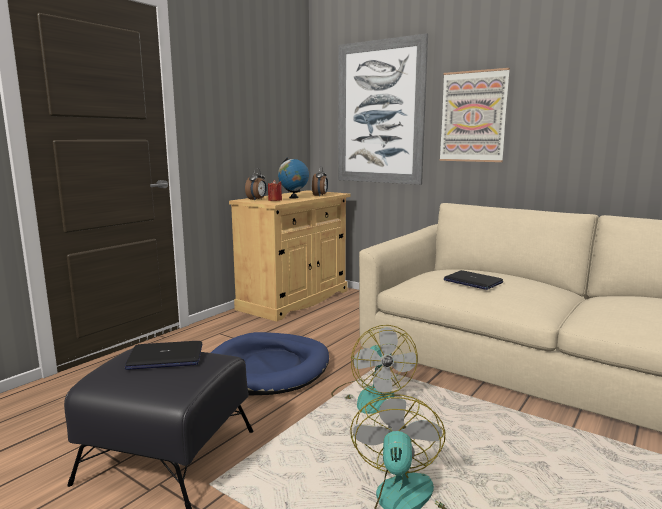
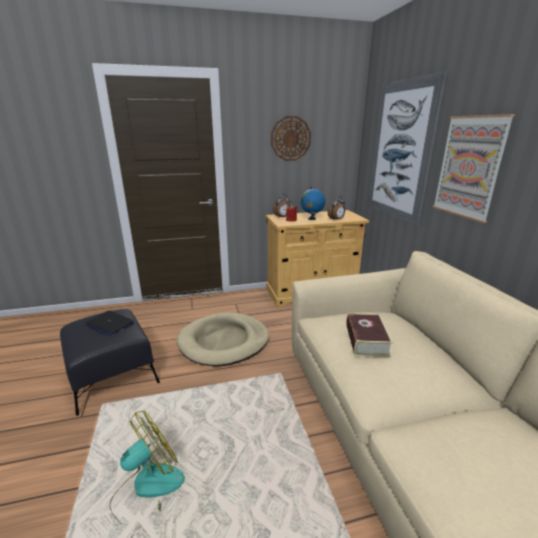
camera: 40 degrees right, 10 degrees up
(247, 99) = (290, 138): none -> wall clock
(268, 368) = (224, 342): blue dog bed -> beige dog bed
(371, 396) = (246, 394): fan -> none
(472, 281) = (366, 340): laptop -> book

